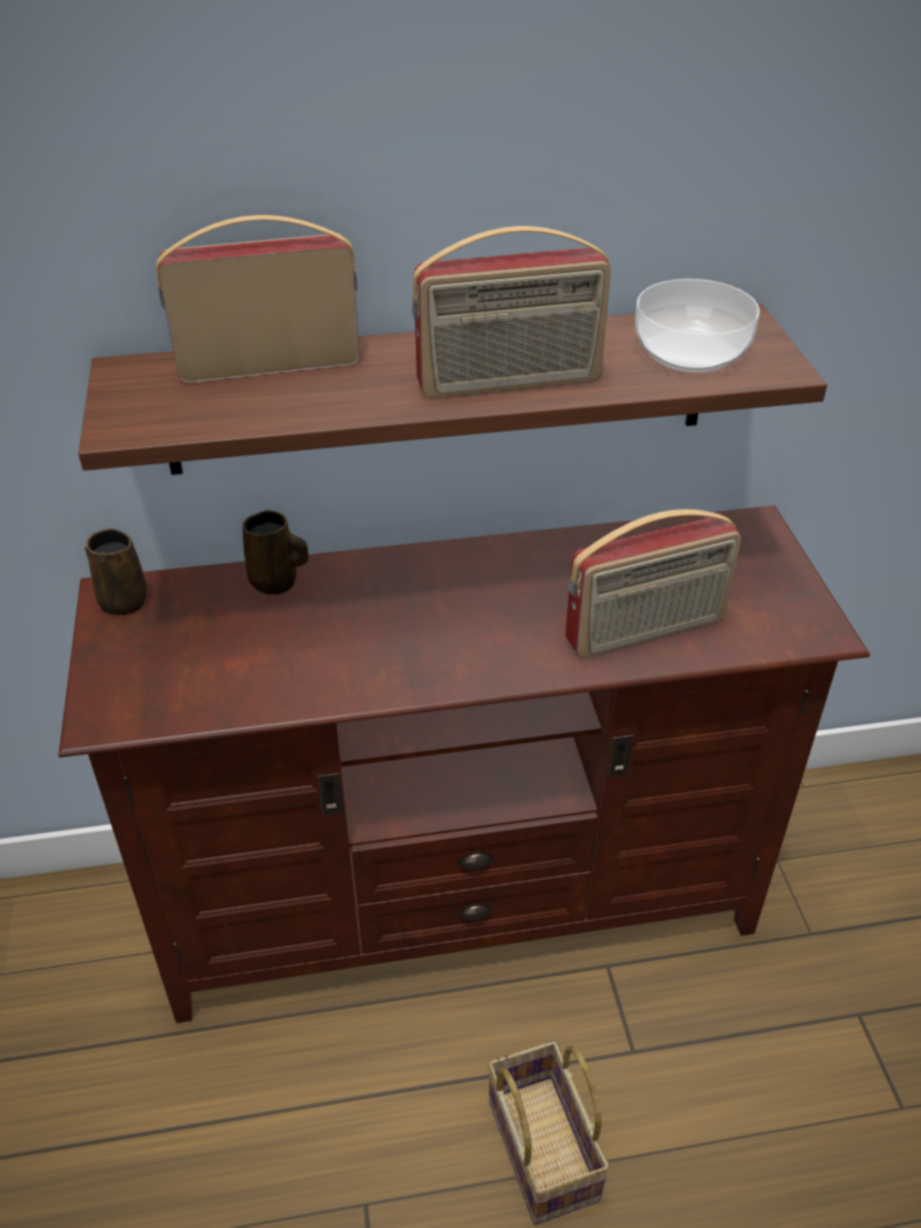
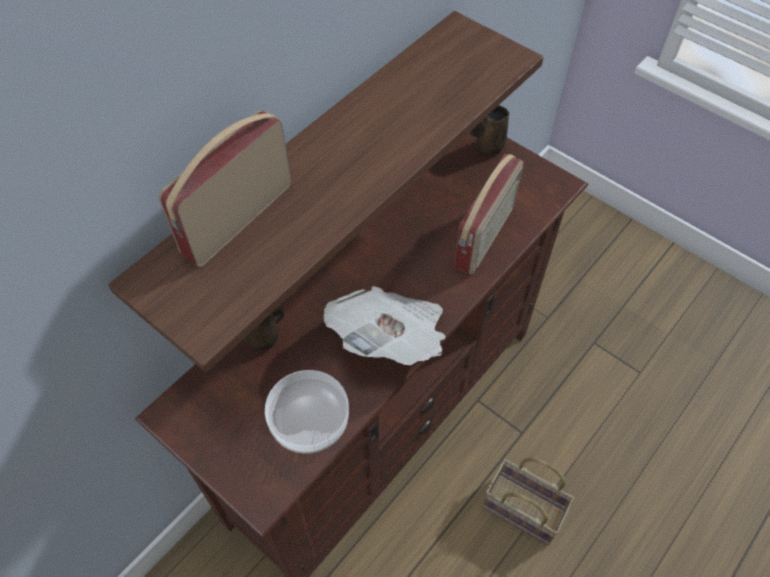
camera: 40 degrees left, 15 degrees up
(121, 600) = (182, 414): brown mug -> brown mug (488, 146)
(407, 664) = (391, 339): none -> newspaper
(509, 383) = (392, 148): radio -> none
(691, 353) = (460, 69): bowl -> bowl (310, 422)

